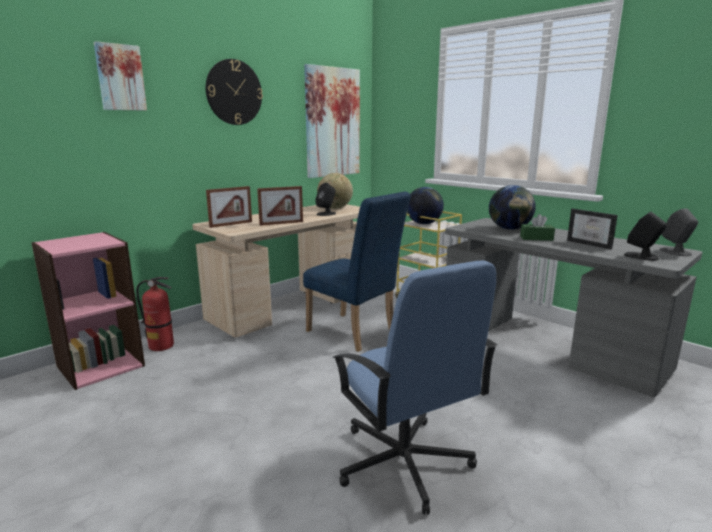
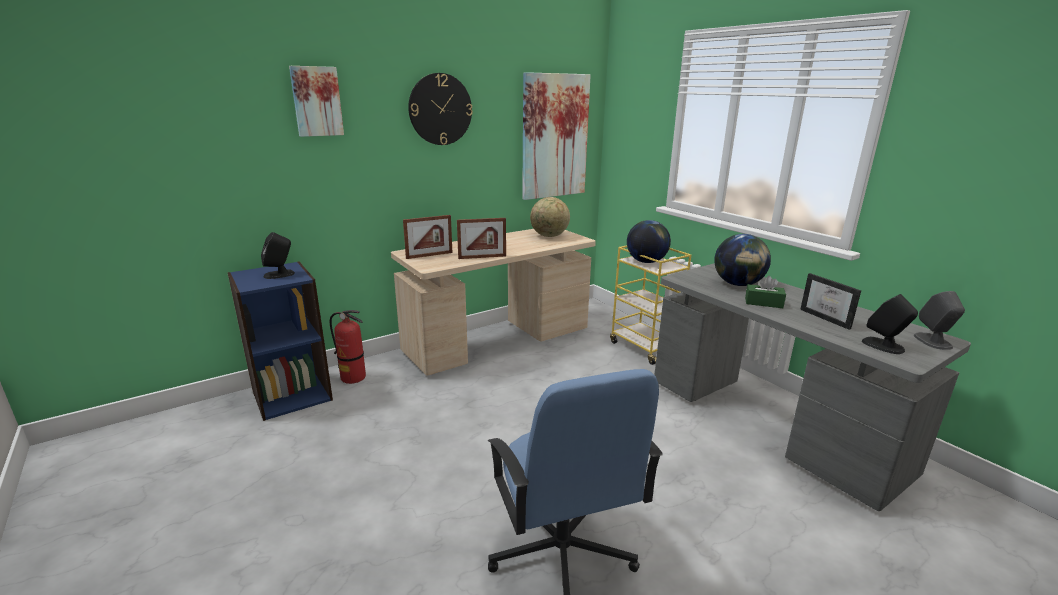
camera: 10 degrees right, 5 degrees up
(100, 365) = (292, 395): pink bookcase -> blue bookcase
(326, 214) = (536, 245): black speaker -> black speaker (279, 274)
(355, 333) = (553, 382): blue chair -> none

